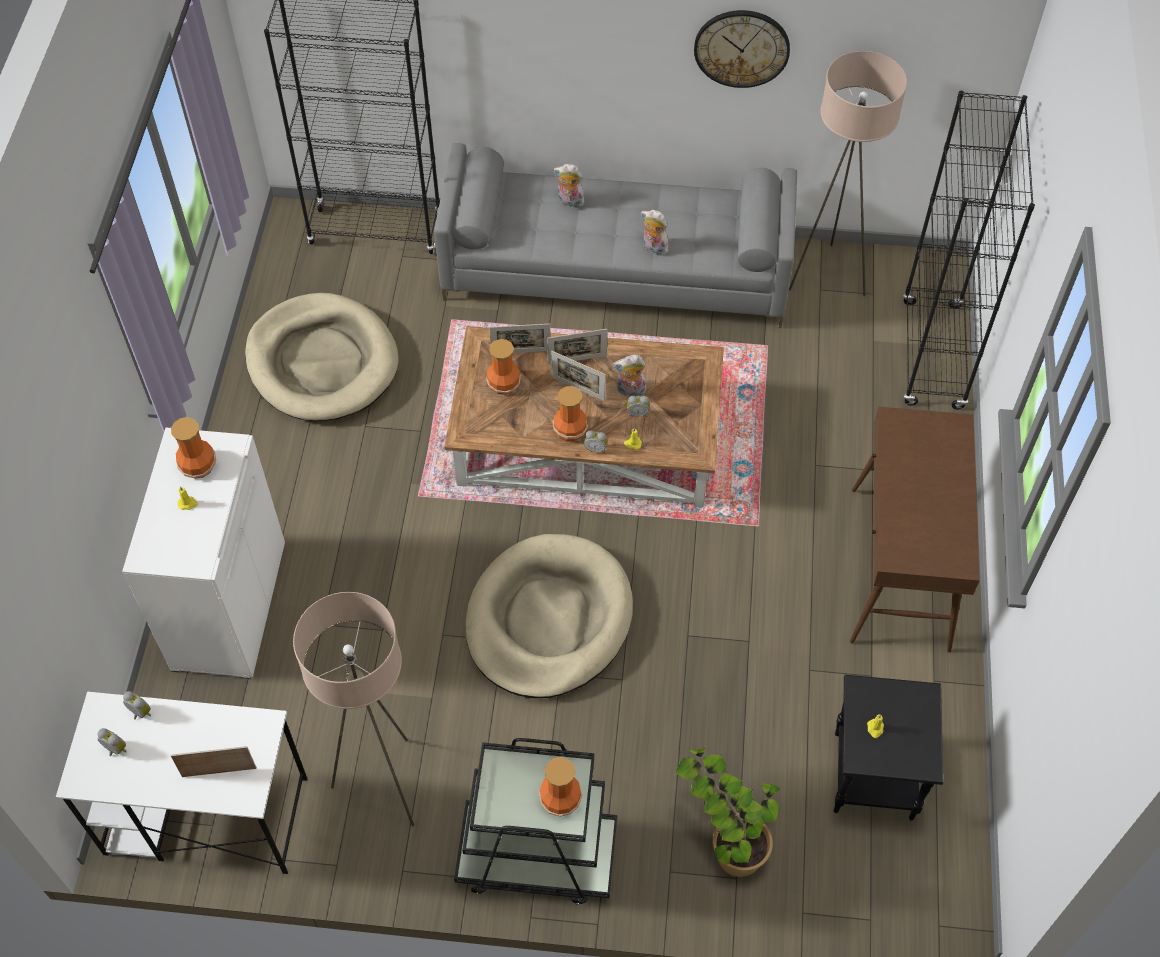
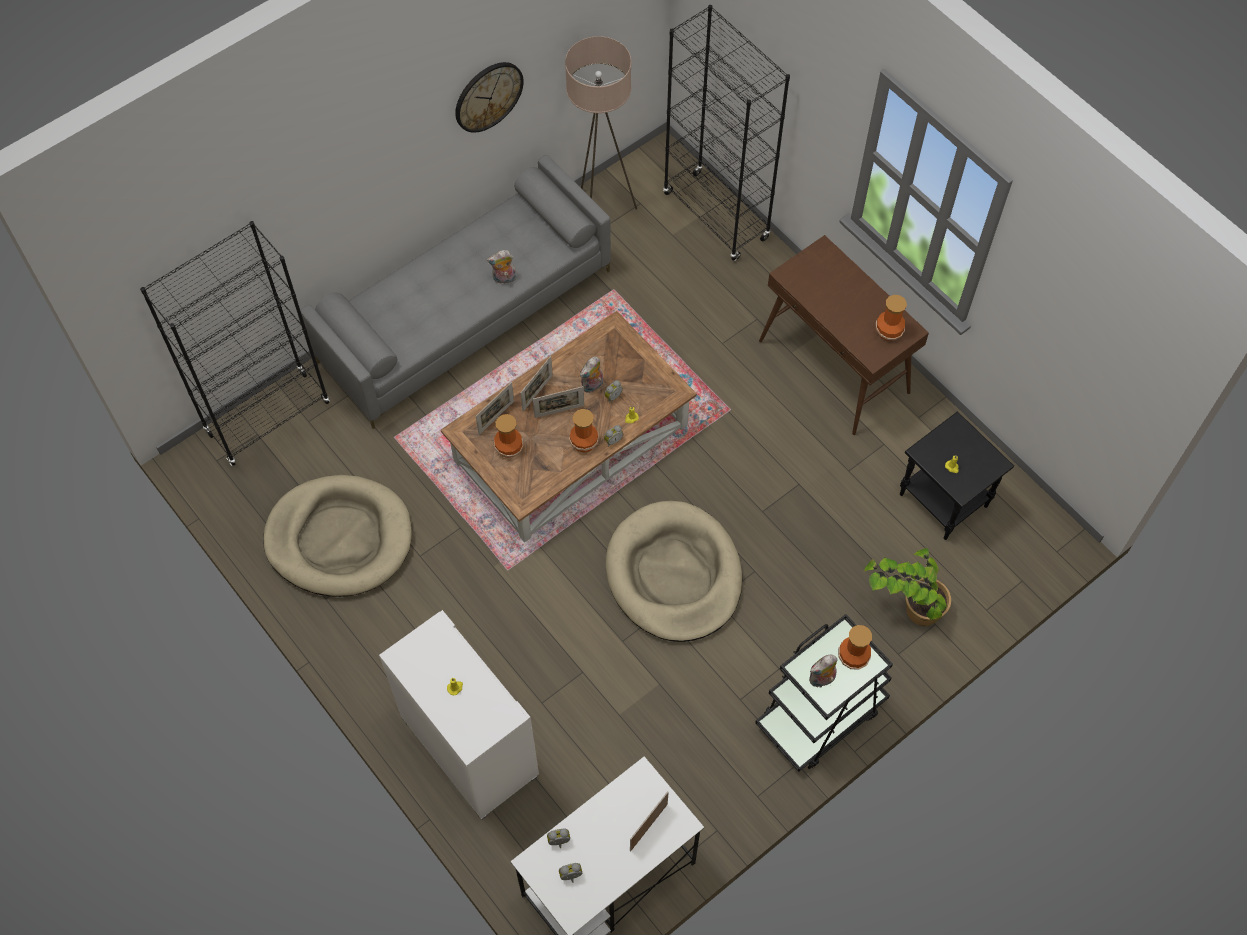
camera: 45 degrees left, 5 degrees up
(198, 464) = (431, 658): vase -> vase (888, 330)
(384, 784) = (690, 759): beige floor lamp -> none
(569, 202) = (414, 290): plush toy -> plush toy (822, 680)

